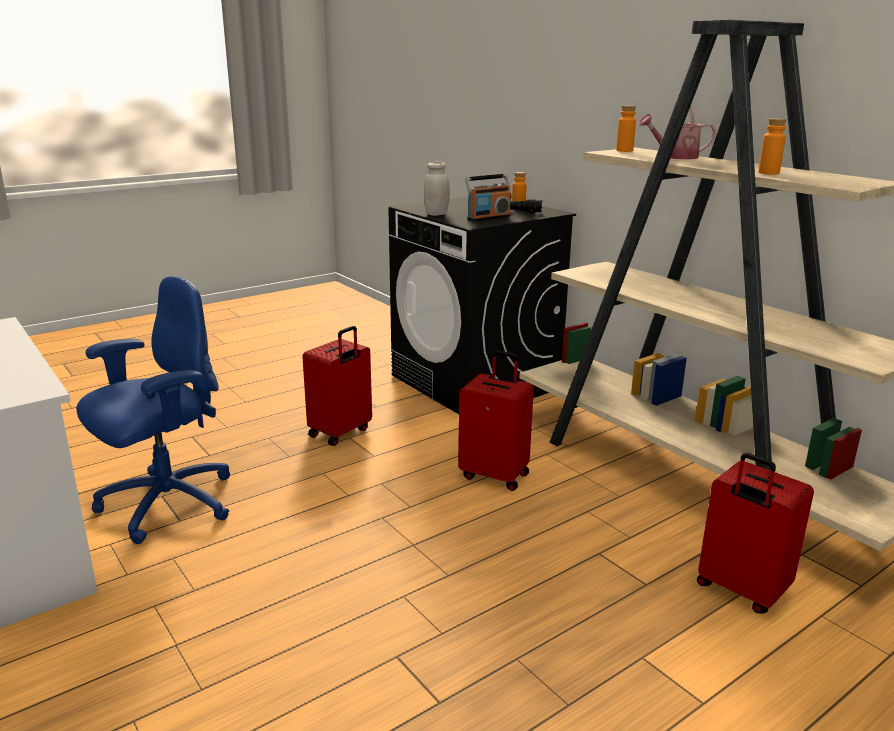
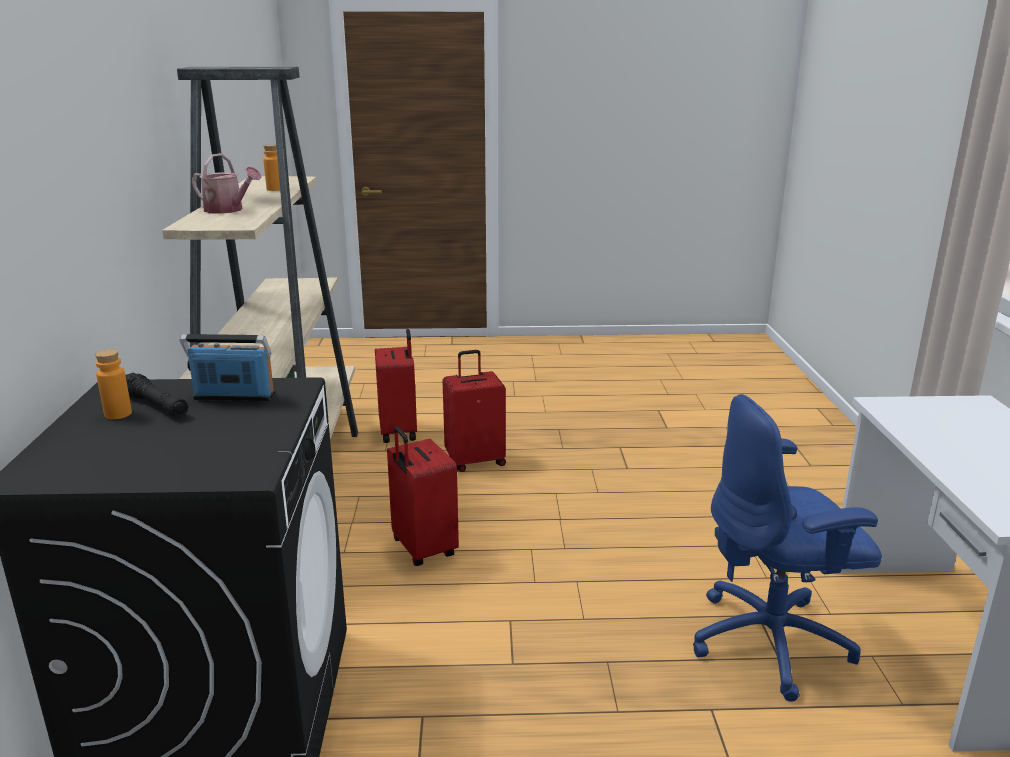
camera: 145 degrees left, 0 degrees up
(341, 433) = (516, 677): red suitcase -> red suitcase (475, 461)
(436, 214) = (271, 429): white jar -> none
(624, 150) = (211, 224): orange bottle -> none

